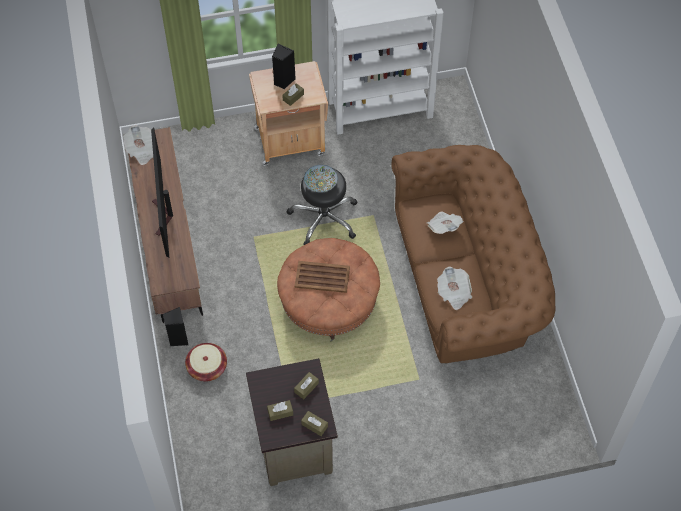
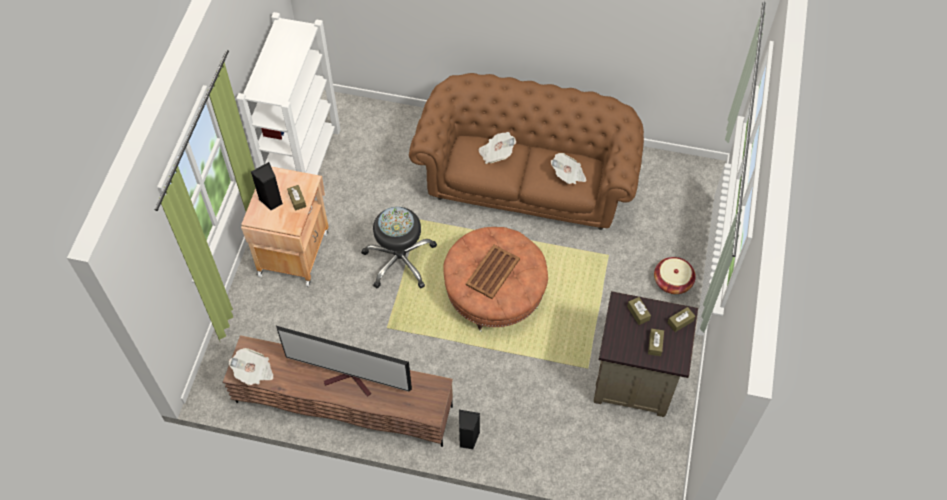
camera: 65 degrees left, 0 degrees up
(207, 367) = (513, 424): basket -> basket (672, 281)

